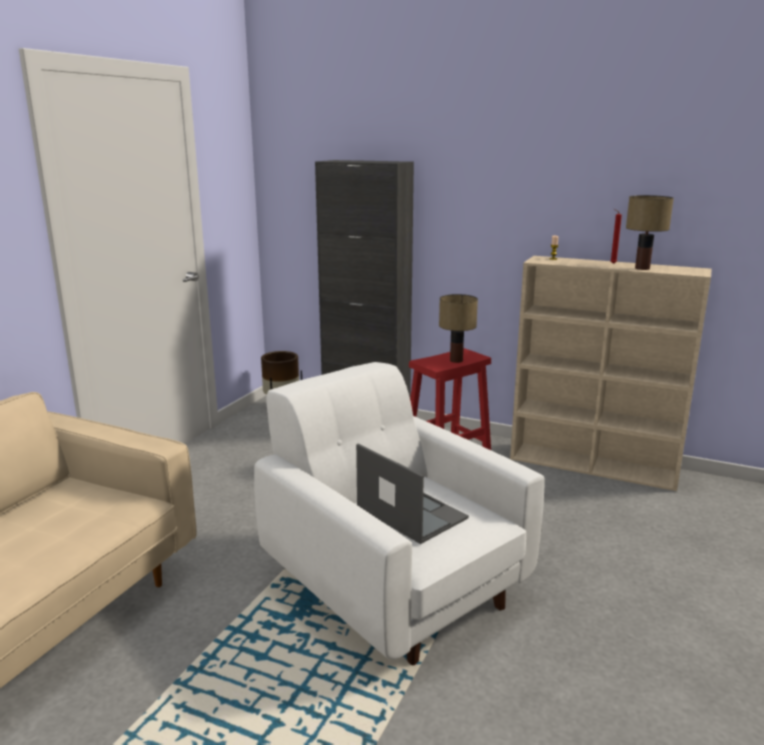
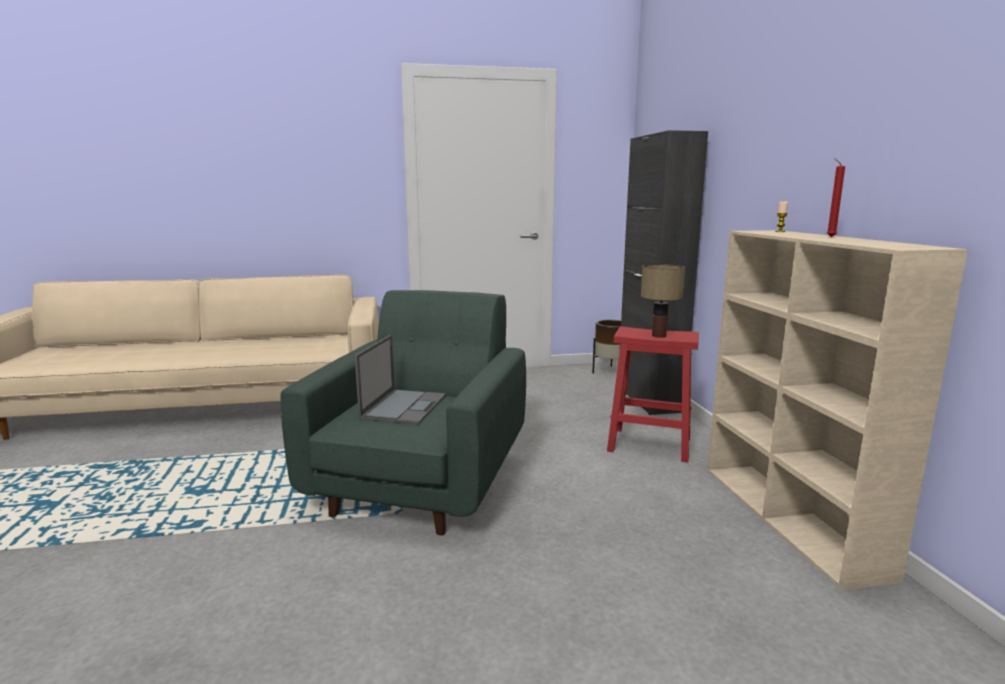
camera: 55 degrees right, 5 degrees down
(393, 585) = (422, 481): white armchair -> green armchair
(642, 268) = (842, 241): table lamp -> none

